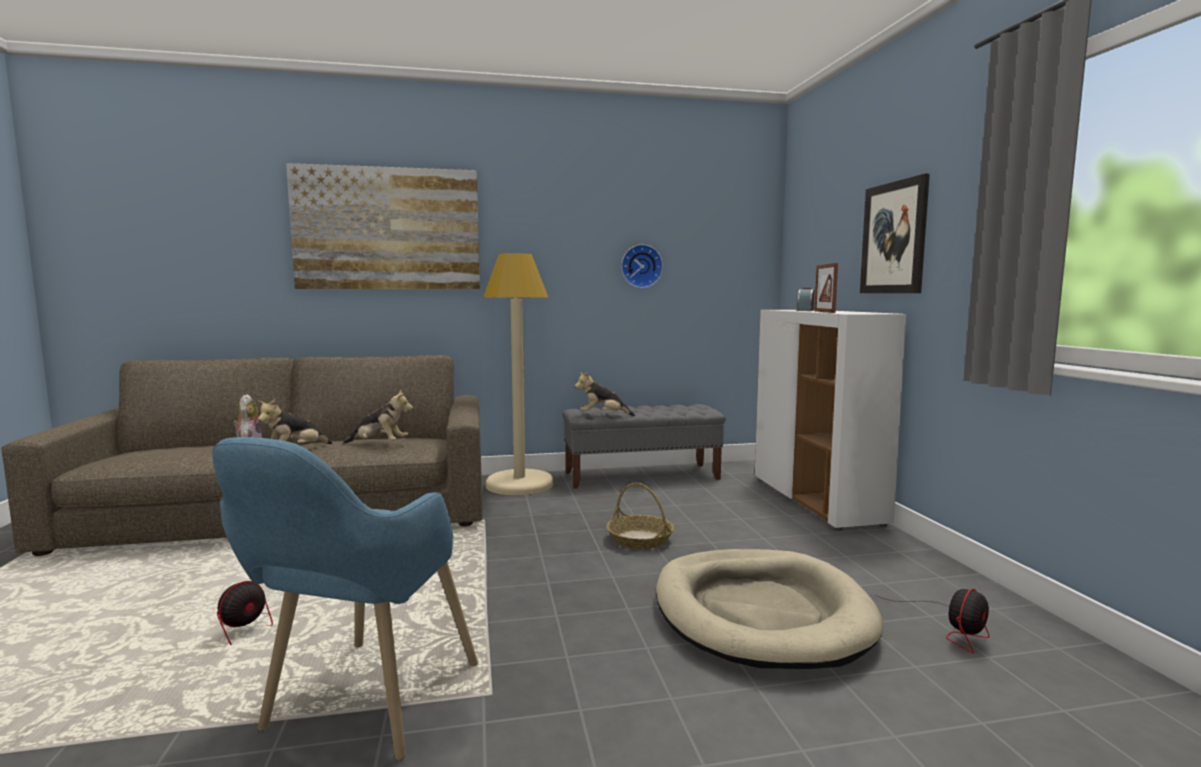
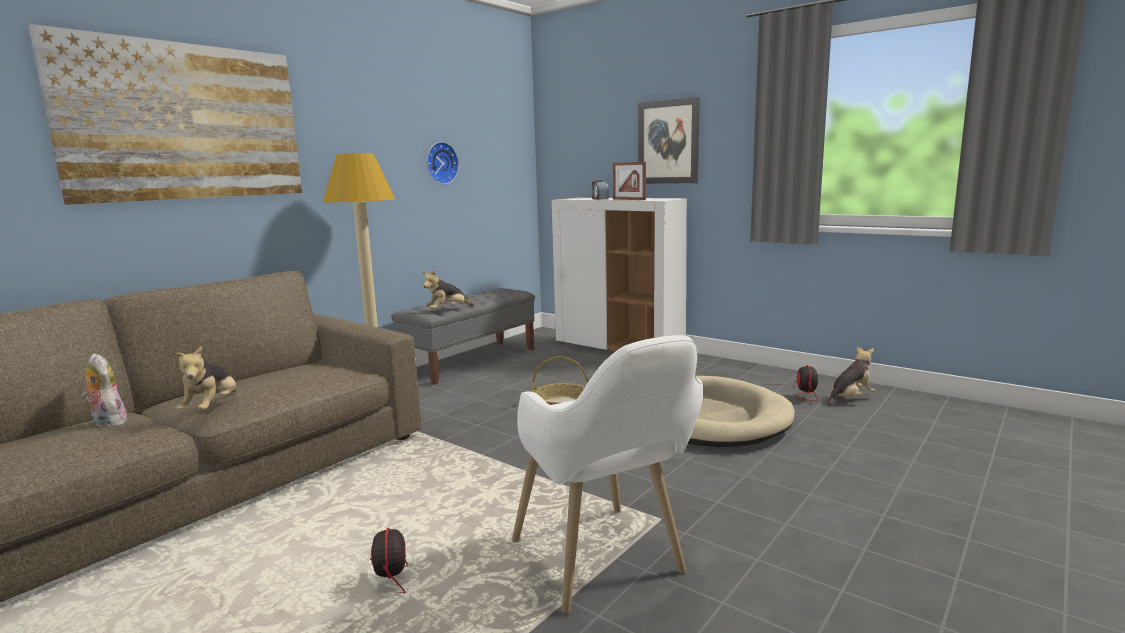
camera: 40 degrees left, 5 degrees up
(359, 713) = (606, 569): blue armchair -> white armchair
(379, 444) = (300, 378): plush toy -> plush toy (850, 399)

